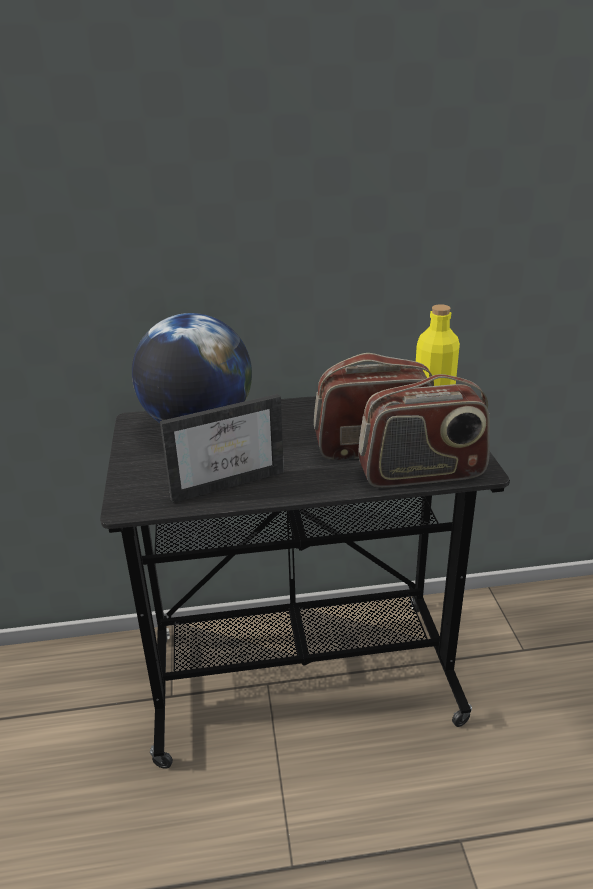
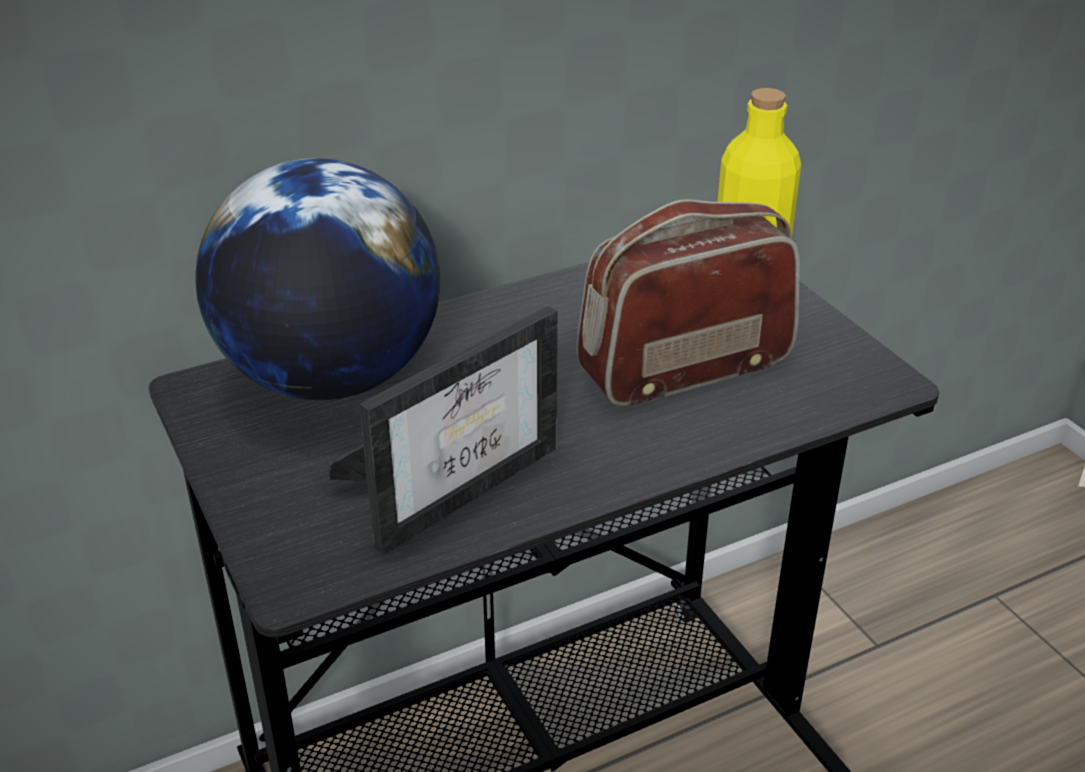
camera: 20 degrees left, 5 degrees up
(421, 473) = (796, 405): radio -> none

